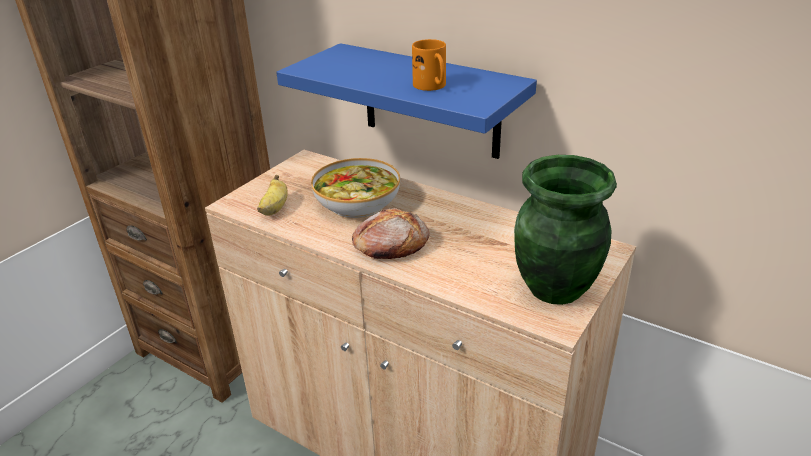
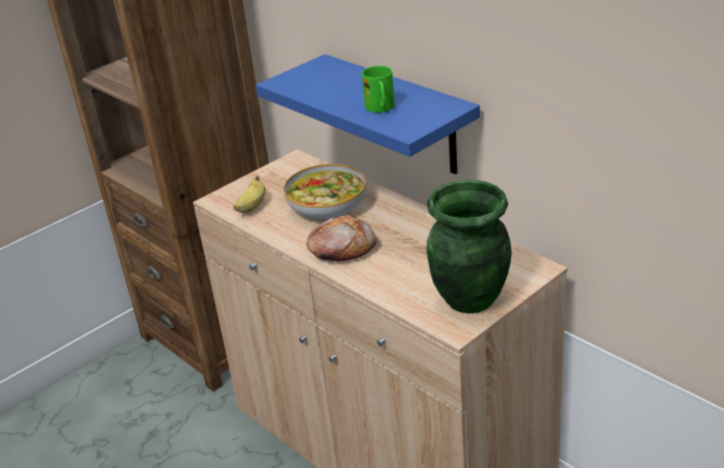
camera: 15 degrees right, 0 degrees up
(432, 87) = (381, 108): orange mug -> green mug

